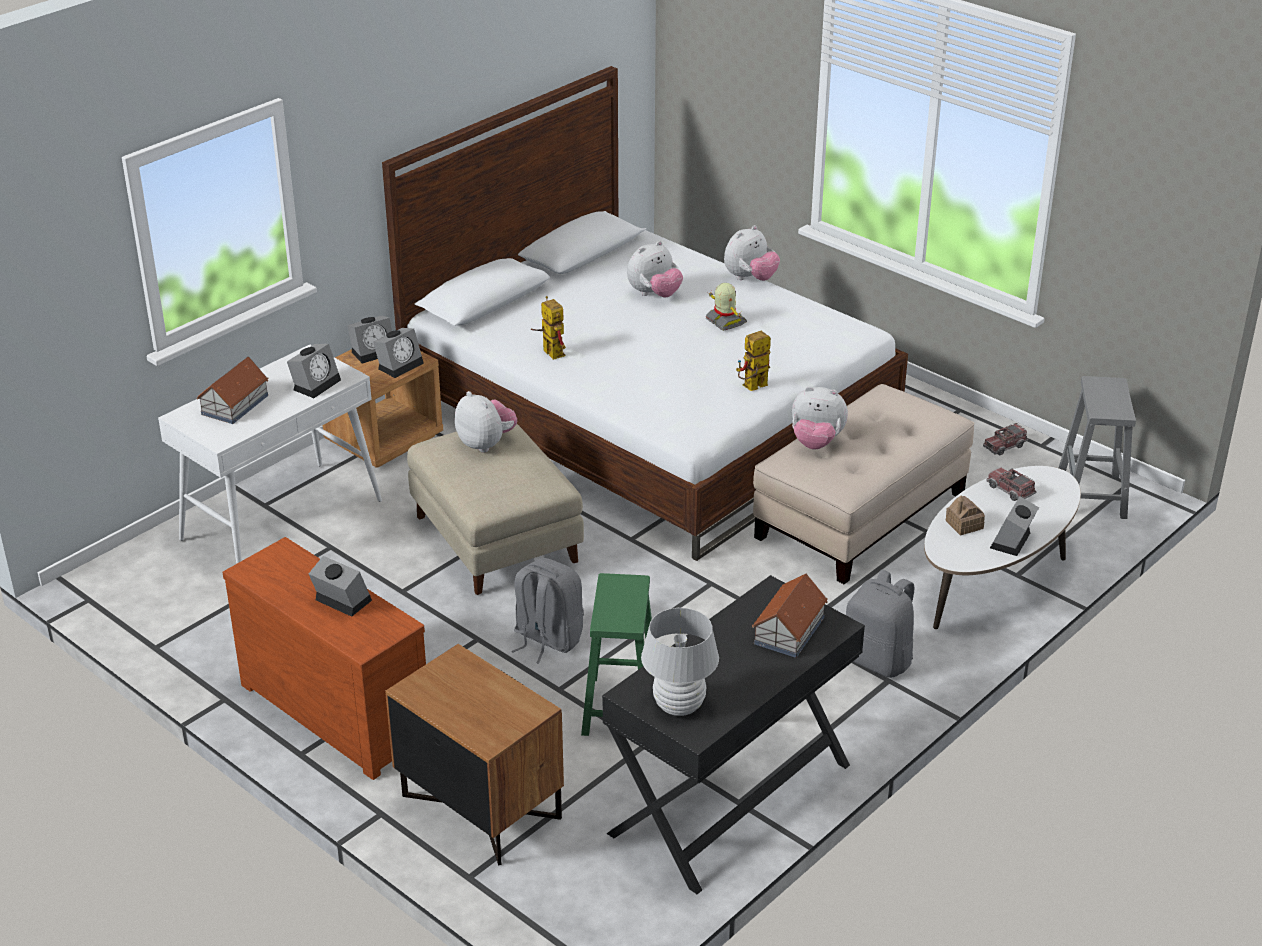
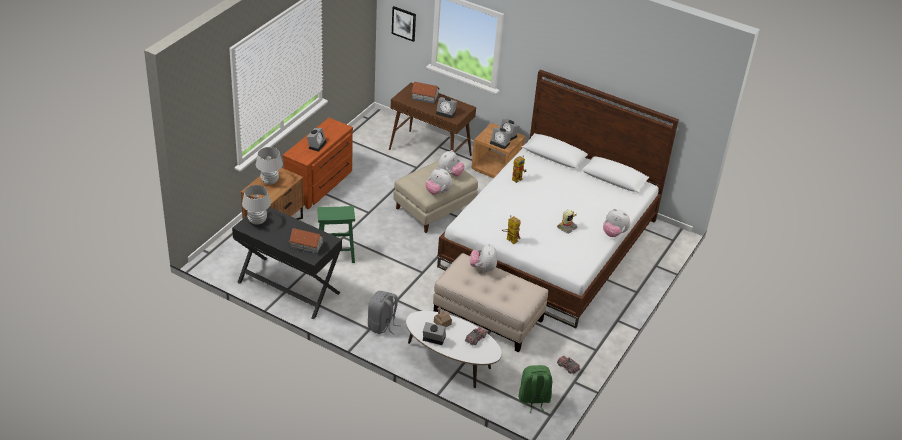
camera: 75 degrees right, 5 degrees up
(66, 303) = (404, 23): none -> picture
(282, 519) = (430, 152): white console table -> brown console table
(462, 702) = (270, 181): none -> white table lamp
(546, 639) = (372, 230): grey backpack -> none
(654, 294) = (582, 204): plush toy -> plush toy (438, 192)
(1092, 496) = (534, 400): grey stool -> green backpack

